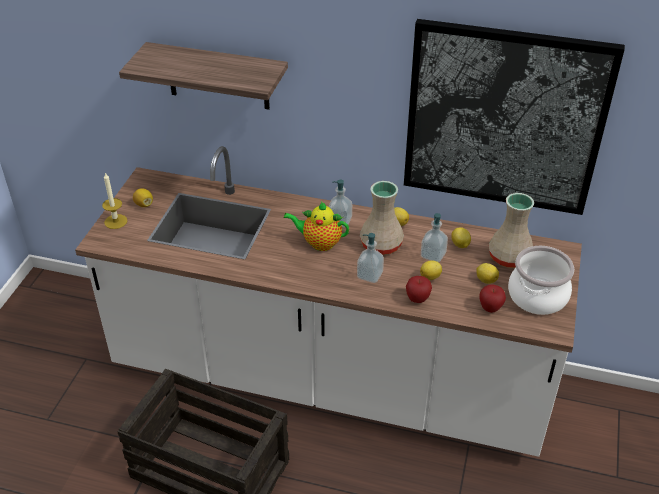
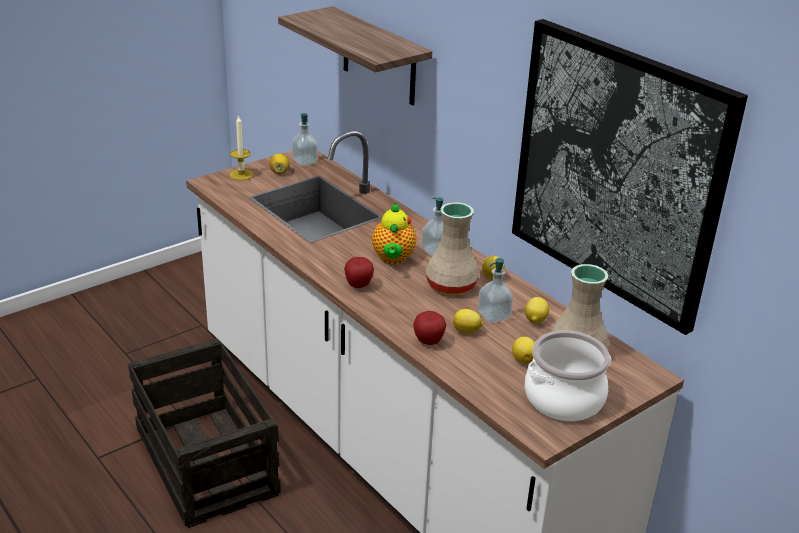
camera: 35 degrees right, 10 degrees down
(319, 243) = (393, 259): teapot -> teapot turned 135 degrees counterclockwise
(369, 275) = (407, 303): soap dispenser -> soap dispenser (305, 161)
(490, 308) = (495, 384): apple -> apple (358, 285)

